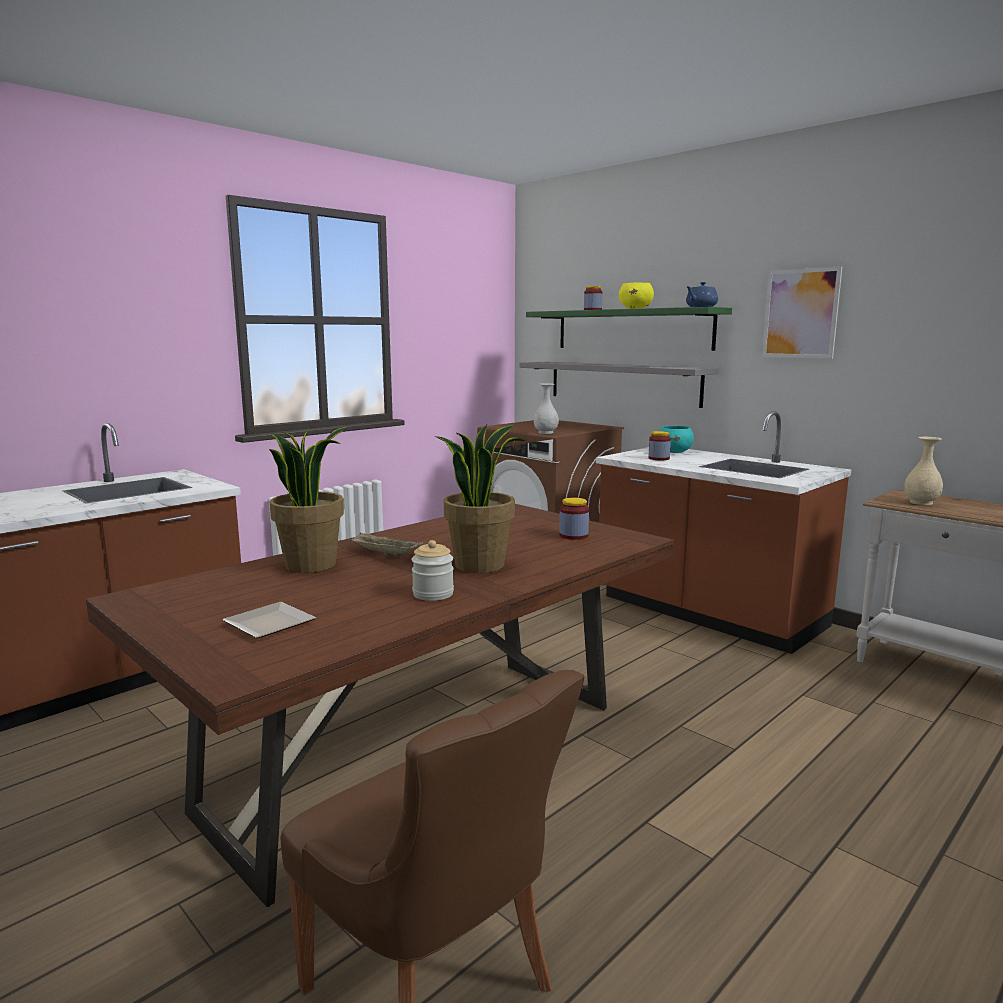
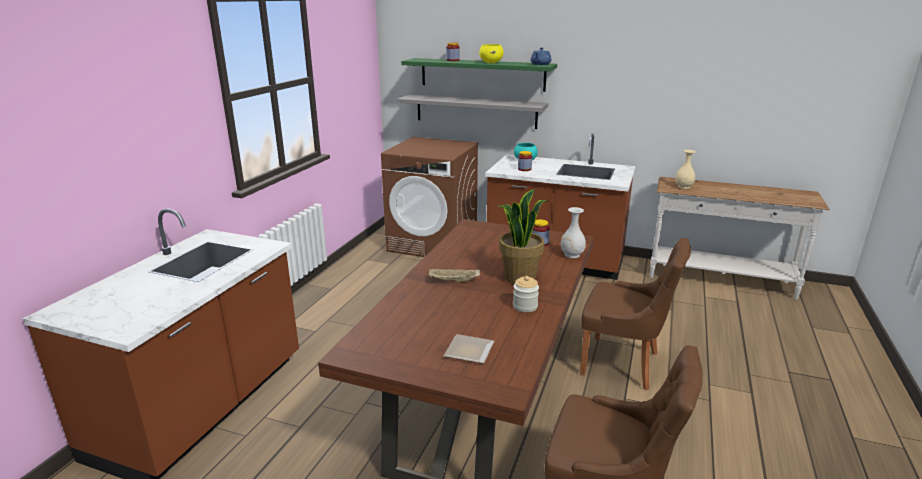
camera: 25 degrees left, 10 degrees up
(311, 565) = (421, 299): potted plant -> none
(546, 433) = (439, 155): white vase -> white vase (572, 255)
(692, 770) = (623, 364): none -> brown chair
(800, 313) = (603, 70): picture -> none

